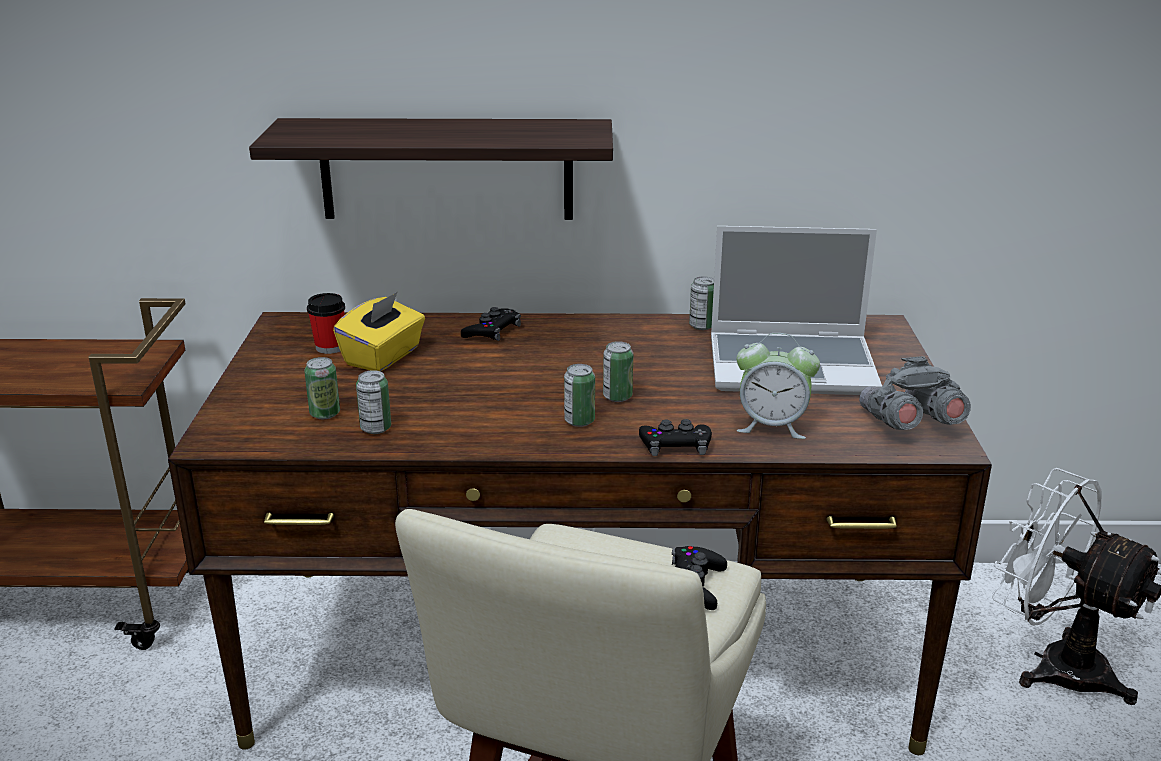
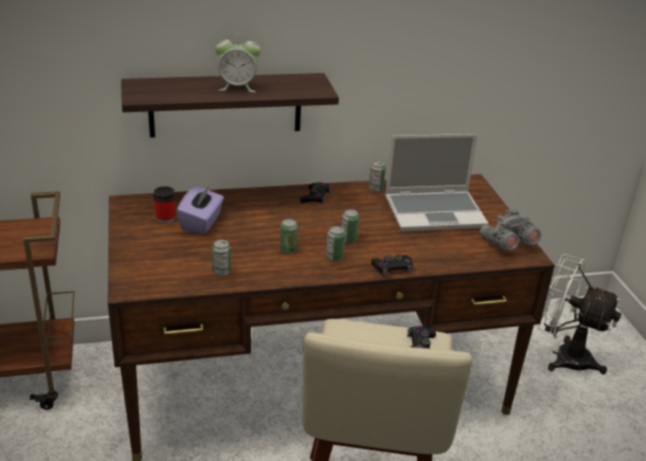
camera: 15 degrees left, 5 degrees up
(325, 414) = (186, 265): can -> can (288, 250)
(383, 357) = (201, 223): yellow tissue box -> purple tissue box
(492, 331) = (258, 200): black game controller -> black game controller (315, 197)
(772, 426) = (438, 251): alarm clock -> alarm clock (238, 87)

